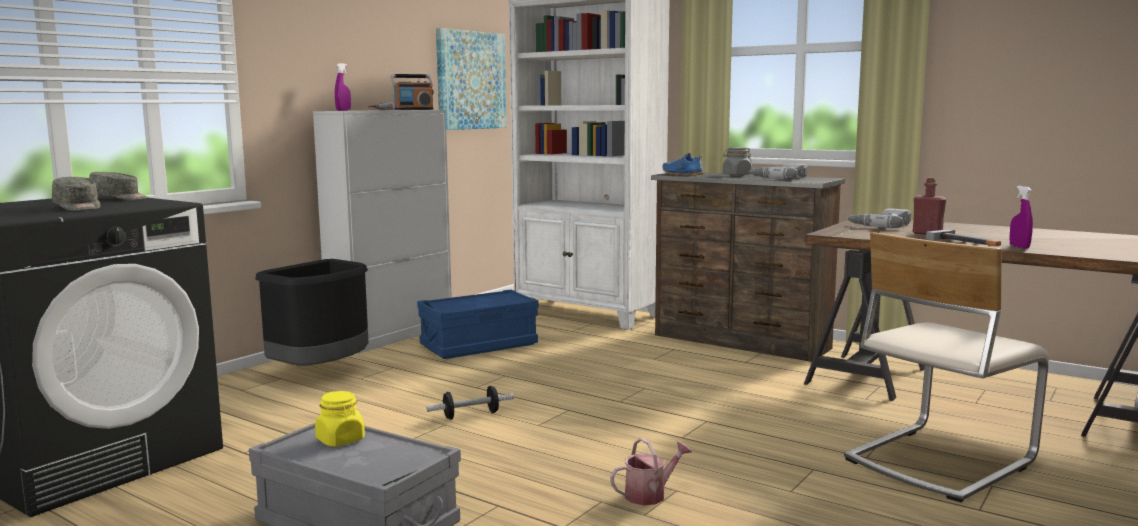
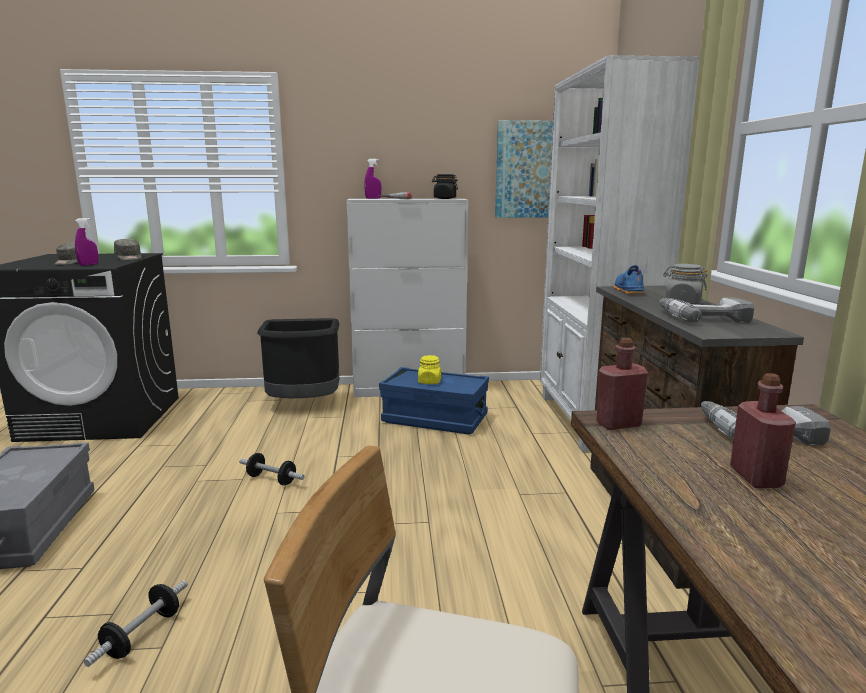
camera: 50 degrees right, 5 degrees up
(340, 440) = (41, 463): yellow jar -> yellow jar (429, 382)
(413, 109) = (444, 198): radio -> black jar
(650, 494) = (142, 635): watering can -> dumbbell
(838, 233) = (618, 424): none -> red bottle
(967, 242) = (735, 528): hammer -> none
(1019, 247) = (795, 594): purple spray bottle -> purple spray bottle (88, 264)

